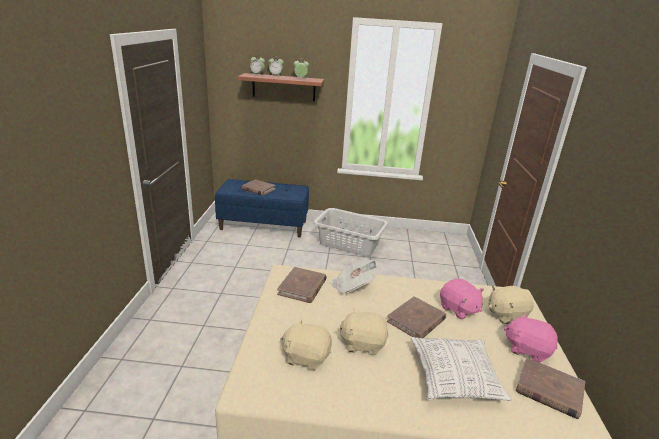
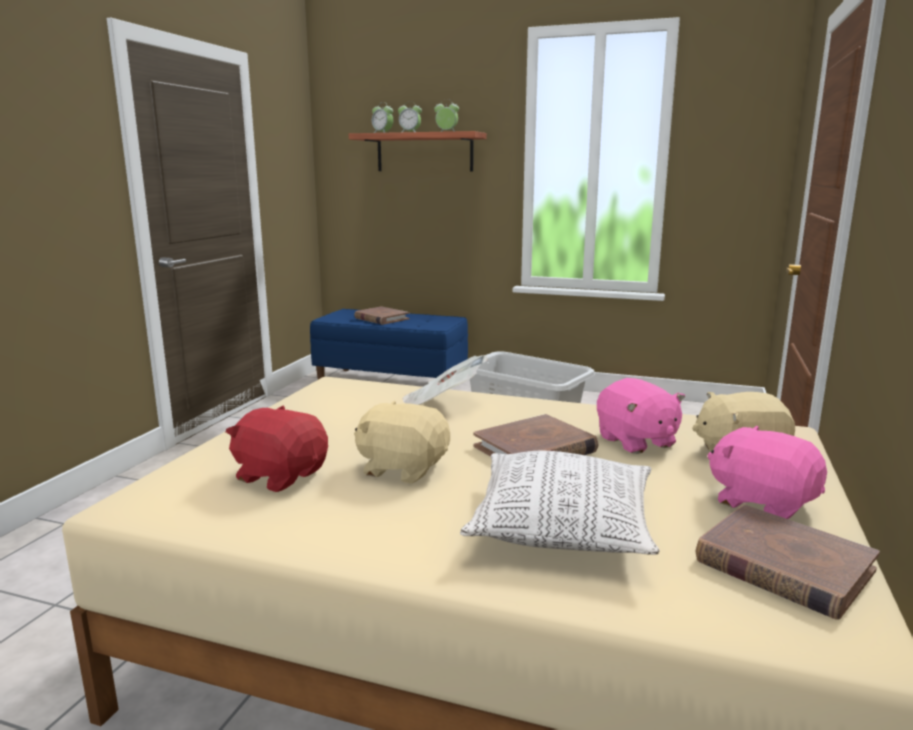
camera: 15 degrees right, 10 degrees down
(302, 287) = (350, 400): brown book -> none
(306, 357) = (280, 475): beige plush toy -> red plush toy

